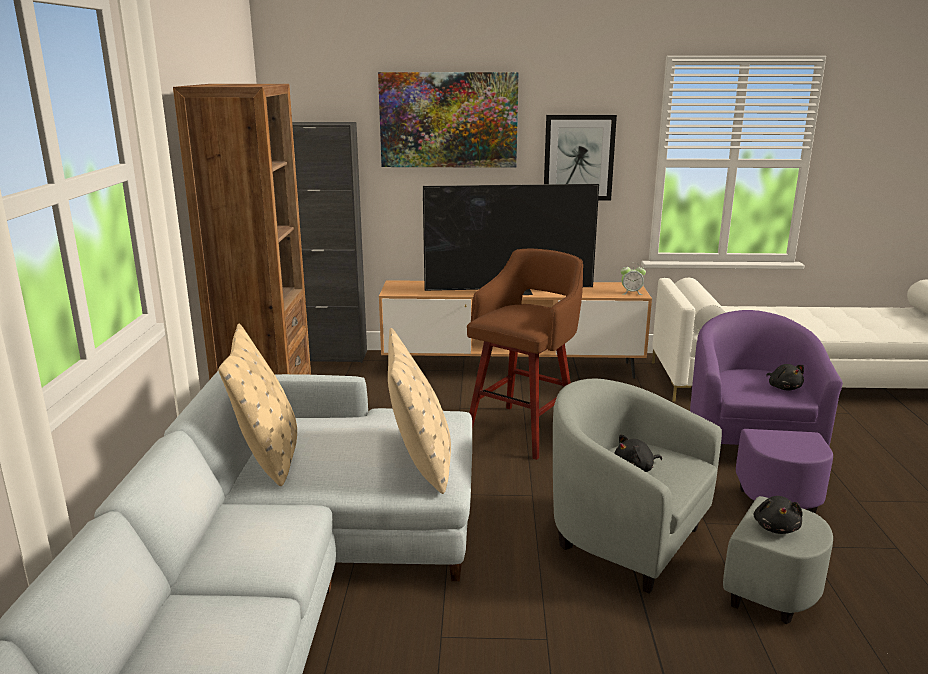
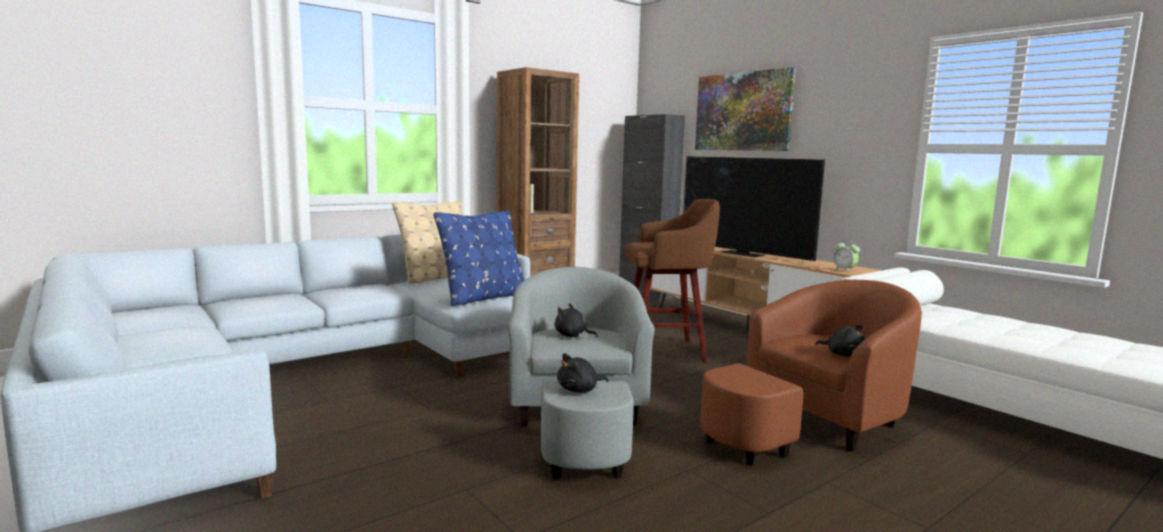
camera: 50 degrees right, 10 degrees down
(420, 461) = (484, 298): beige pillow -> blue pillow
(578, 158) = (842, 143): picture -> none
(755, 455) = (811, 425): purple armchair -> brown armchair
(783, 387) = (842, 354): black plush toy -> black plush toy turned 75 degrees counterclockwise

